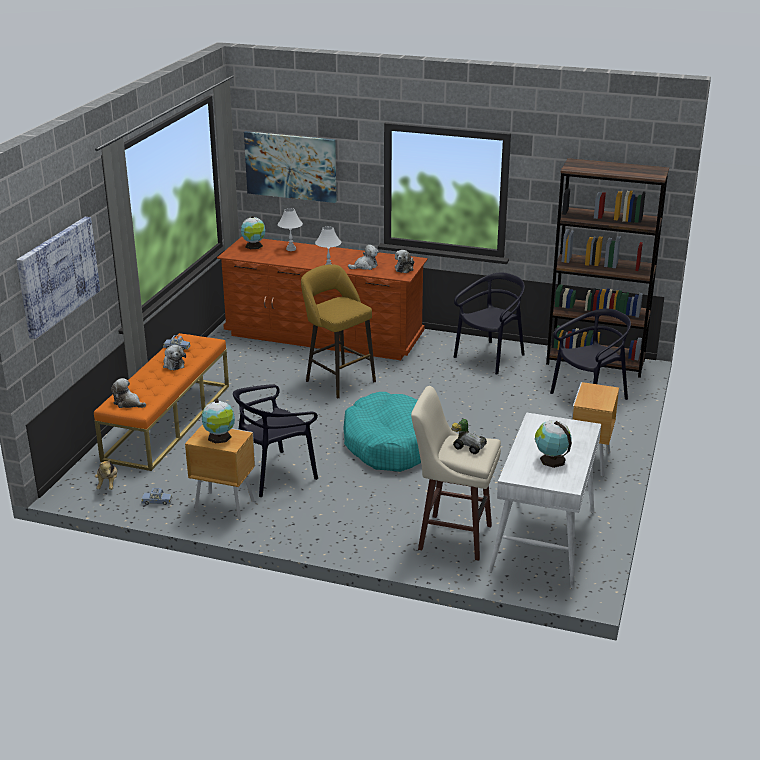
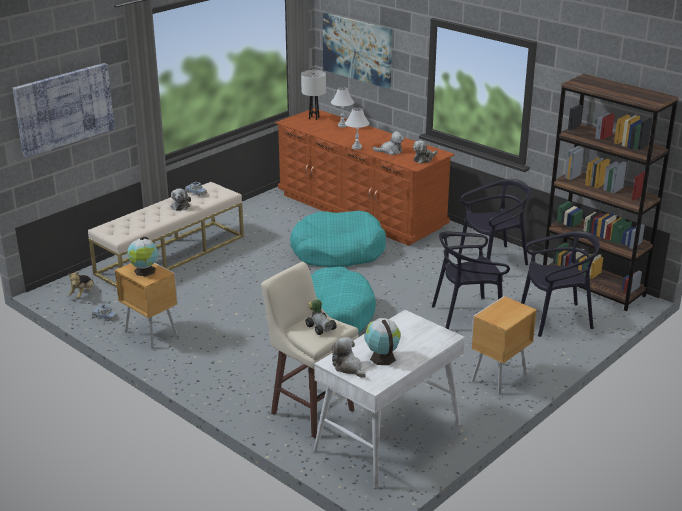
camera: 25 degrees right, 0 degrees up
(128, 403) = (117, 229): plush toy -> plush toy (348, 367)
(168, 421) = (171, 255): orange bench -> beige bench
(254, 246) = (314, 118): globe -> white table lamp
(274, 474) = (213, 318): black chair -> black chair (467, 315)
(338, 380) = (337, 251): yellow stool -> turquoise dog bed

